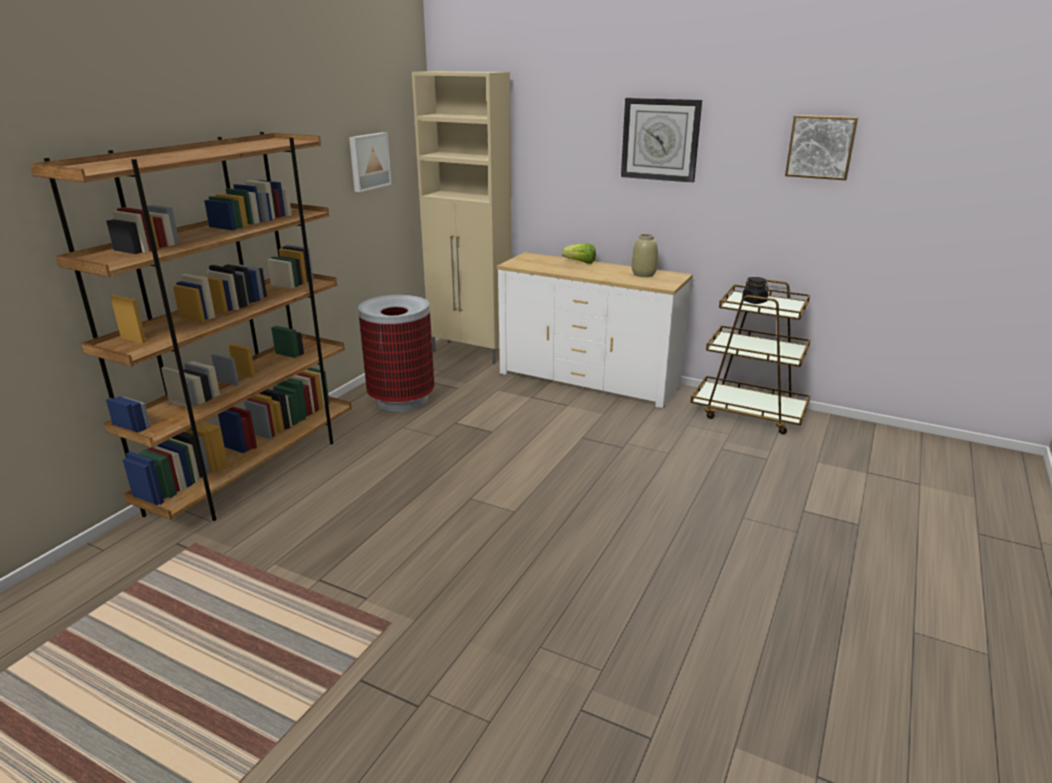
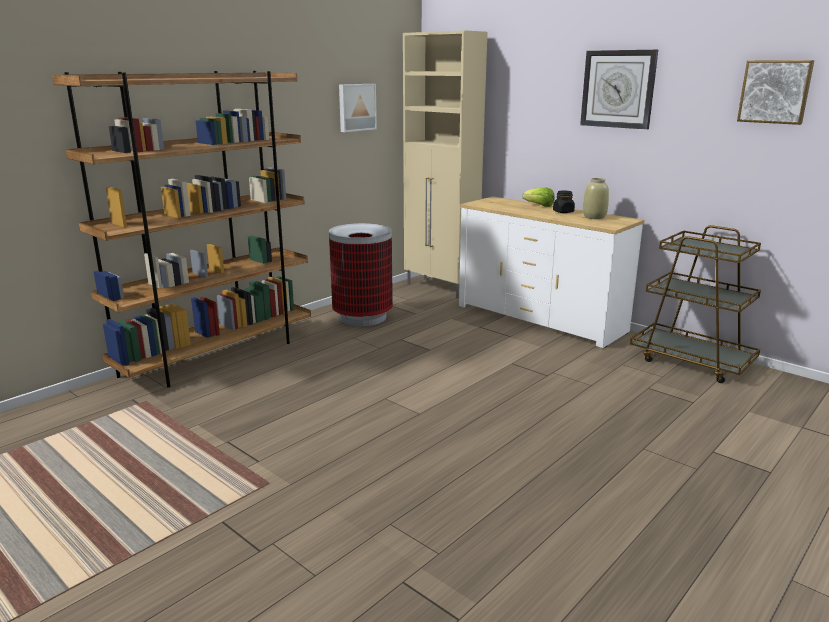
camera: 15 degrees right, 5 degrees down
(754, 301) = (699, 246): black jar -> black jar (563, 212)

